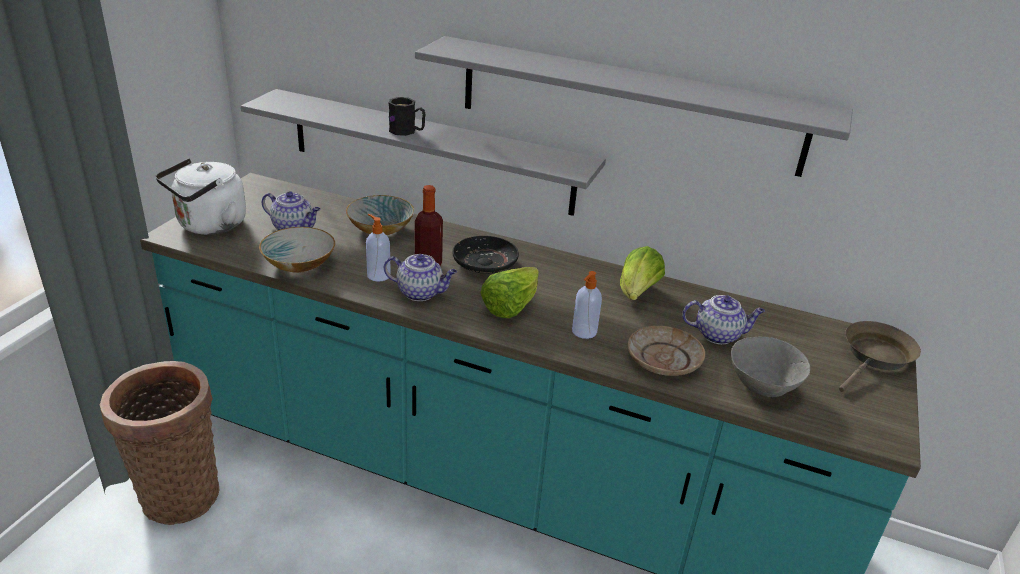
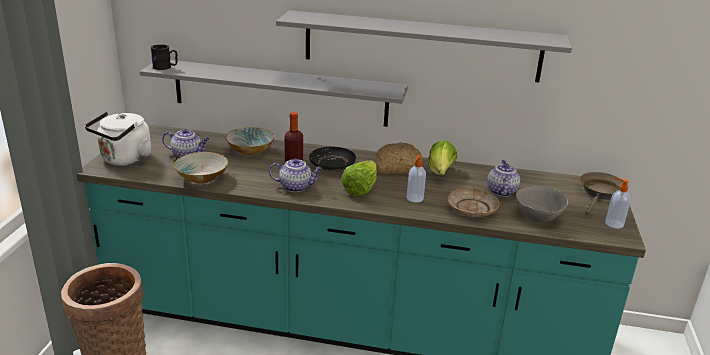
camera: 10 degrees left, 5 degrees down
(378, 275) = (261, 179): soap dispenser -> soap dispenser (613, 223)
(407, 131) = (267, 78): black mug -> black mug (165, 67)
(577, 277) = (397, 167): none -> bread
(718, 335) = (501, 191): teapot -> teapot turned 75 degrees counterclockwise

